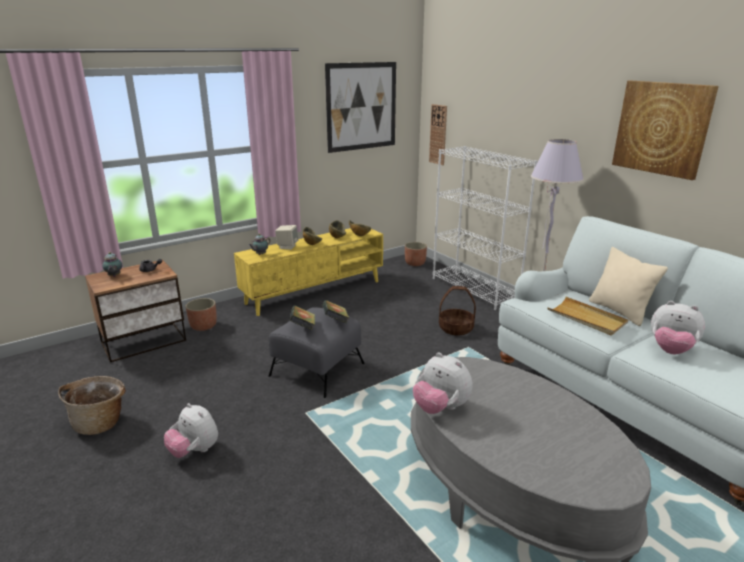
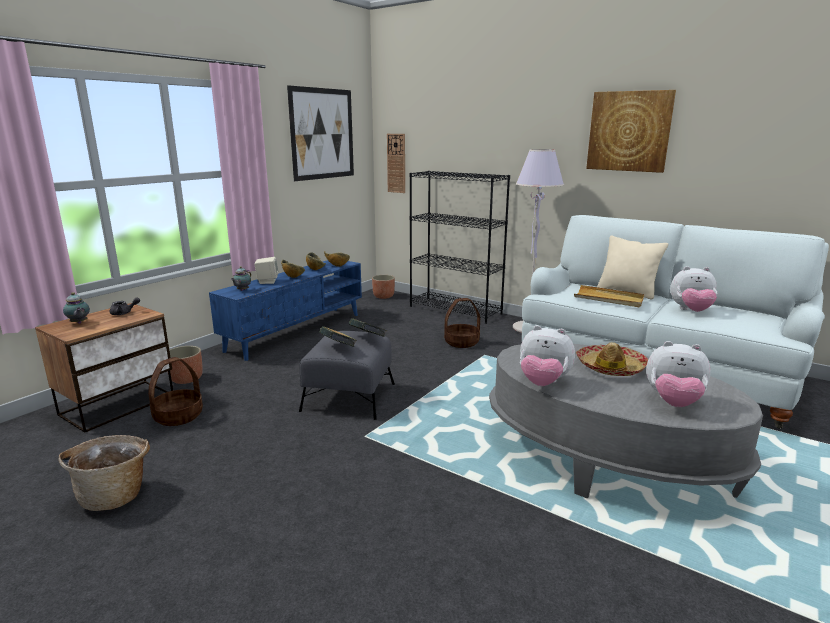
camera: 20 degrees left, 5 degrees down
(179, 361) = (178, 416): none -> basket
(194, 451) = (261, 496): plush toy -> plush toy (673, 402)
(314, 292) = (296, 331): yellow tv stand -> blue tv stand
(475, 289) = (456, 310): white bookcase -> black bookcase
(525, 403) = (610, 367): none -> hat

